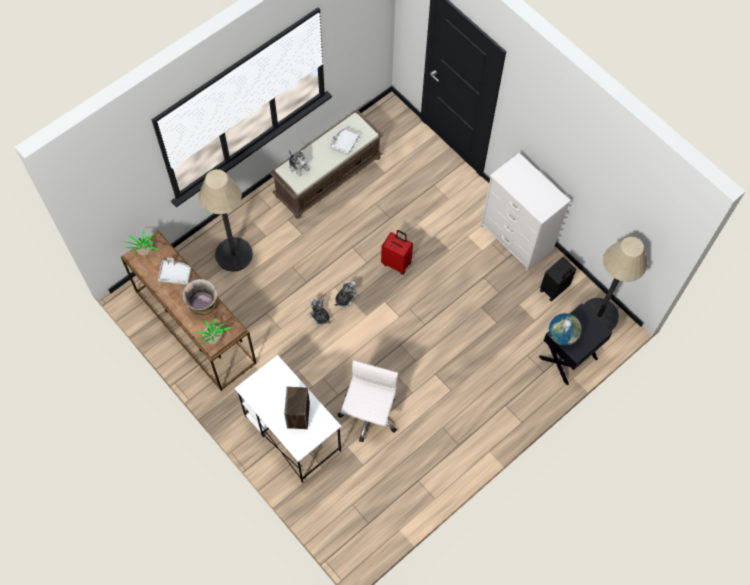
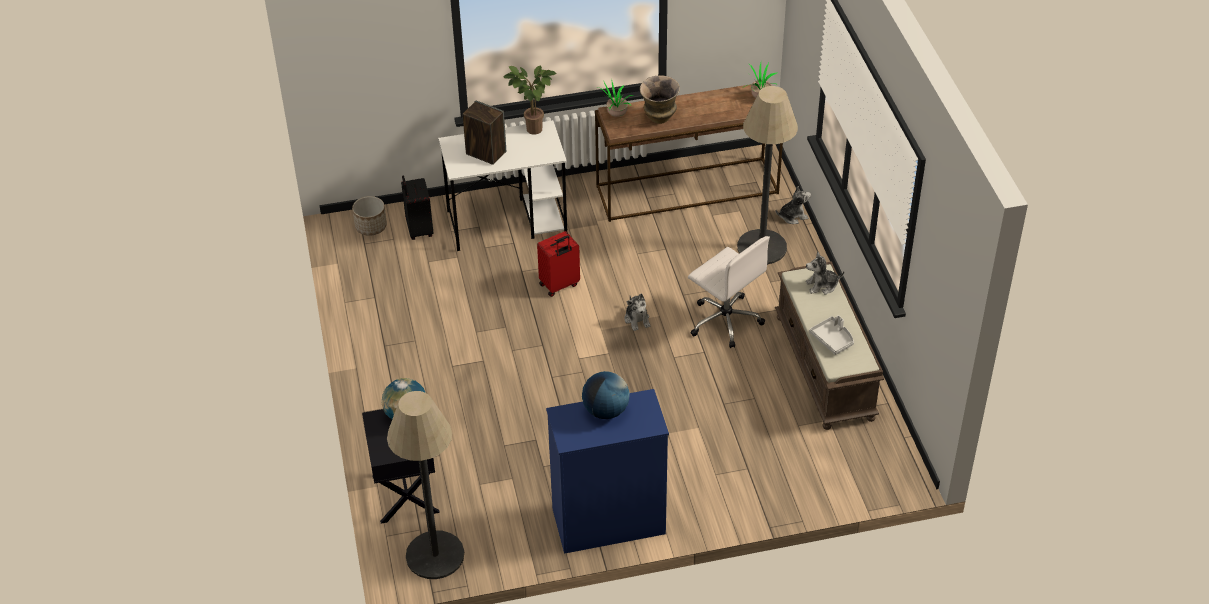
camera: 120 degrees right, 20 degrees down
(175, 274) = (716, 110): grey tray -> none
(255, 395) = (532, 131): none -> potted plant
(319, 317) = (629, 290): plush toy -> plush toy (792, 216)
(348, 530) = (371, 226): none -> planter
(368, 416) = (477, 286): white office chair -> white office chair (725, 320)
(397, 263) = (654, 384): red suitcase -> red suitcase (559, 285)
(517, 238) = (607, 521): white dresser -> blue dresser
(523, 191) = (606, 411): none -> globe
(554, 289) = (506, 526): black suitcase -> black suitcase (418, 230)

